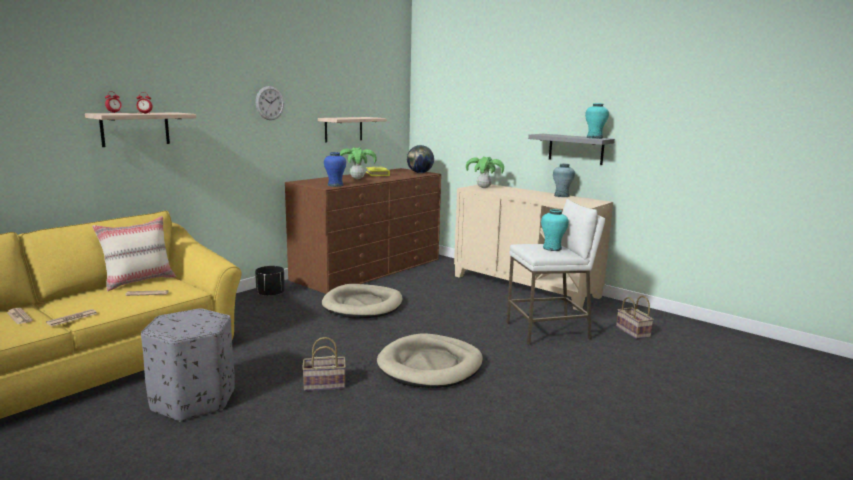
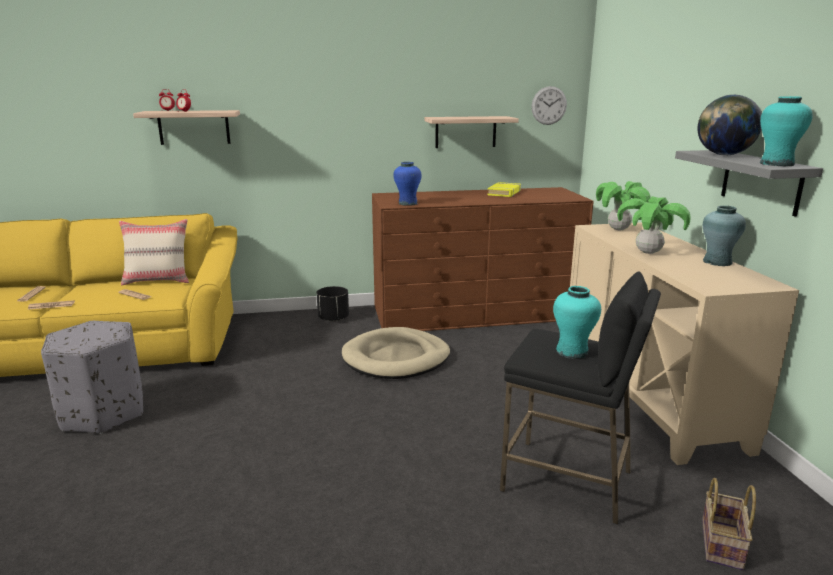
camera: 40 degrees right, 5 degrees up
(270, 103) = (355, 99): wall clock -> wall clock (549, 105)
(323, 385) = (207, 443): basket -> none
(357, 178) = (461, 196): potted plant -> potted plant (648, 252)
(420, 173) = (565, 196): globe -> globe (724, 155)
(430, 365) = (336, 467): beige dog bed -> none
(548, 331) = (567, 481): white stool -> black stool

